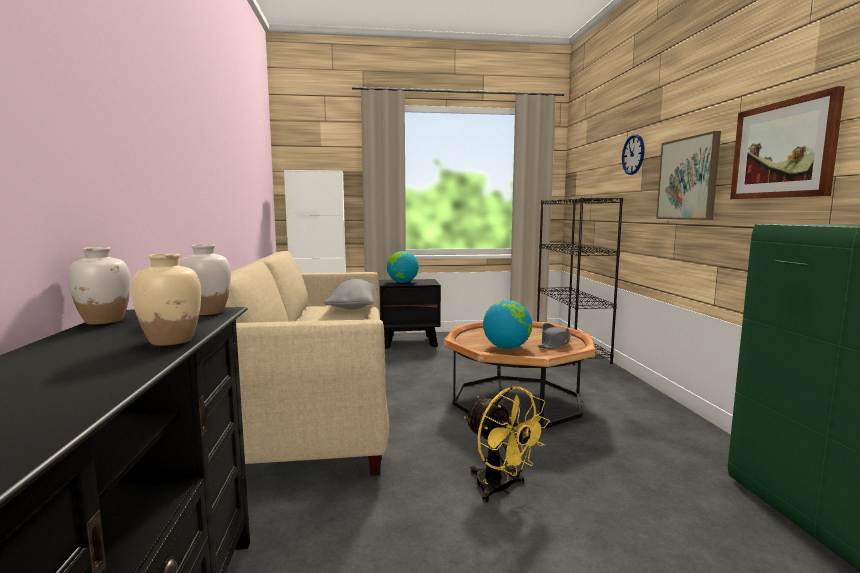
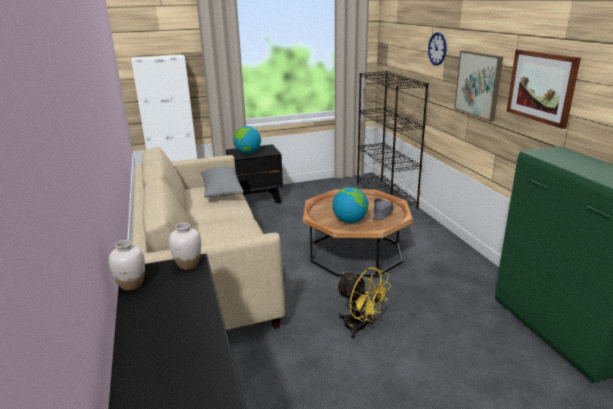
camera: 10 degrees left, 15 degrees up
(171, 340) = (200, 304): beige vase -> none

